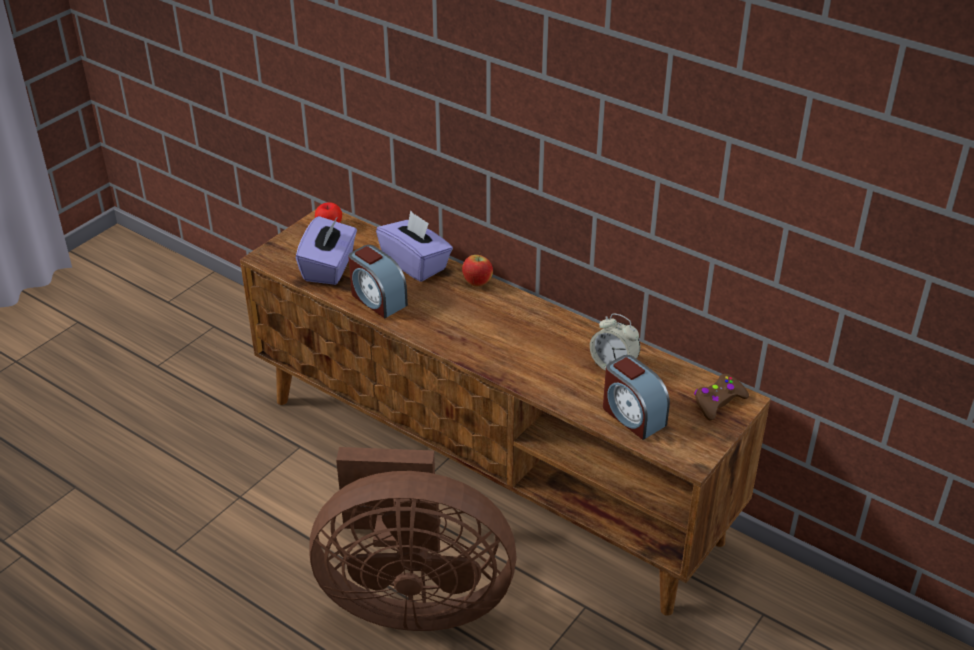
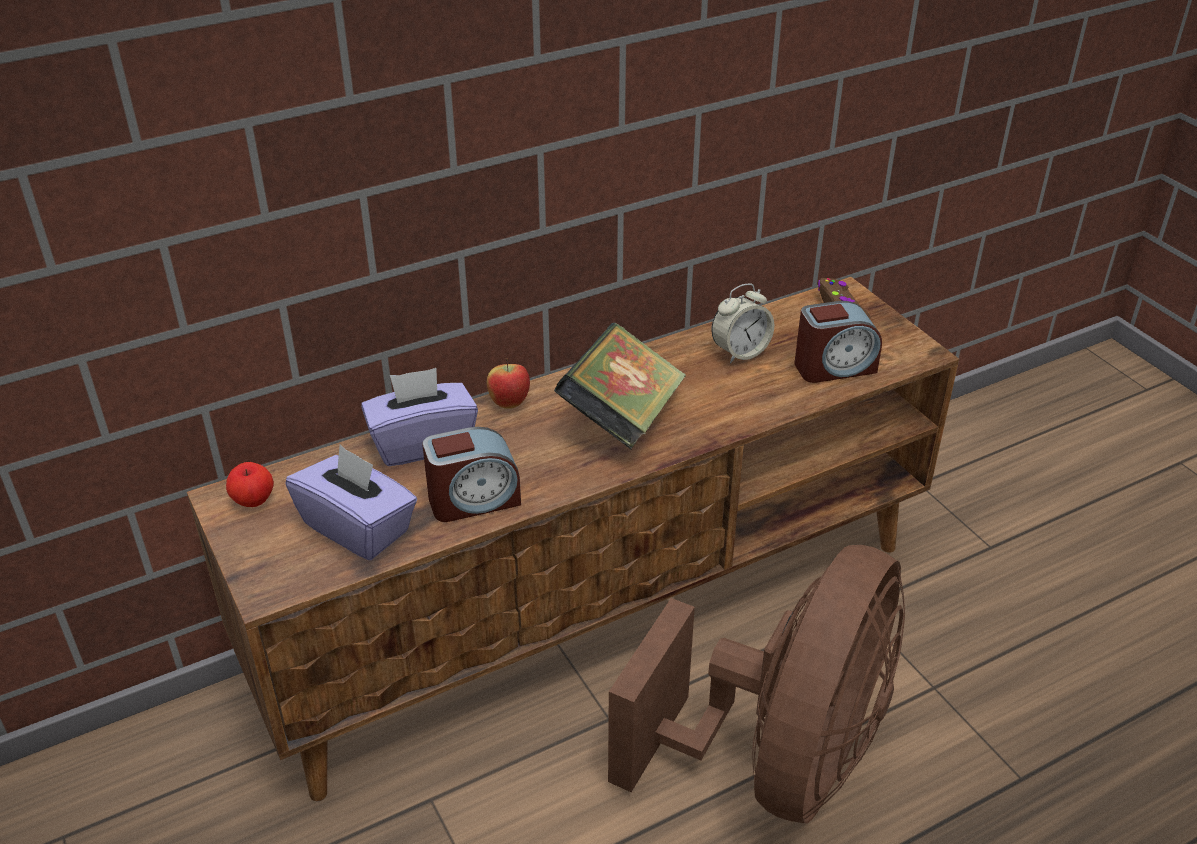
camera: 65 degrees left, 0 degrees up
(495, 333) = (622, 419): none -> book

